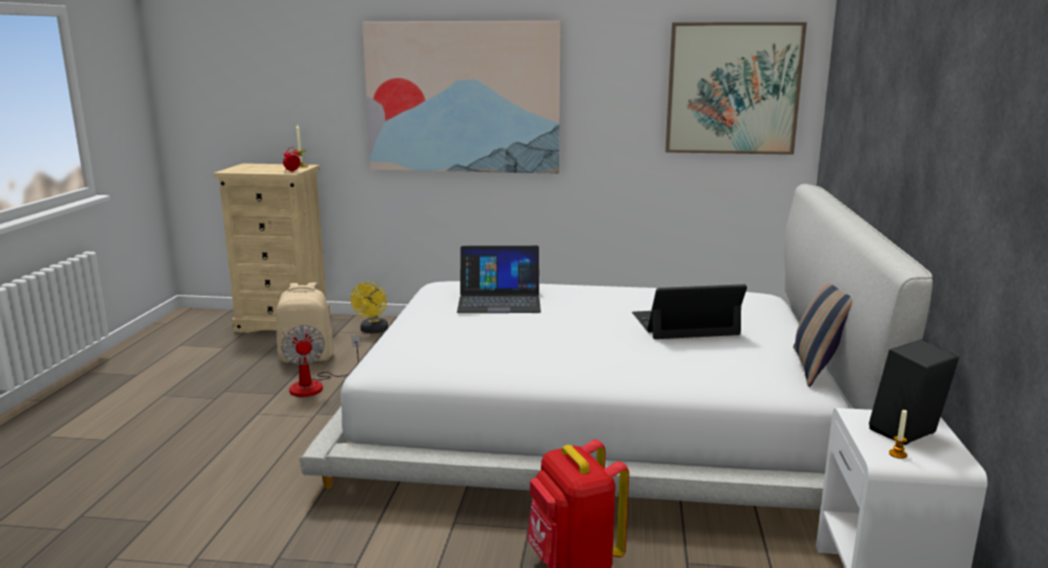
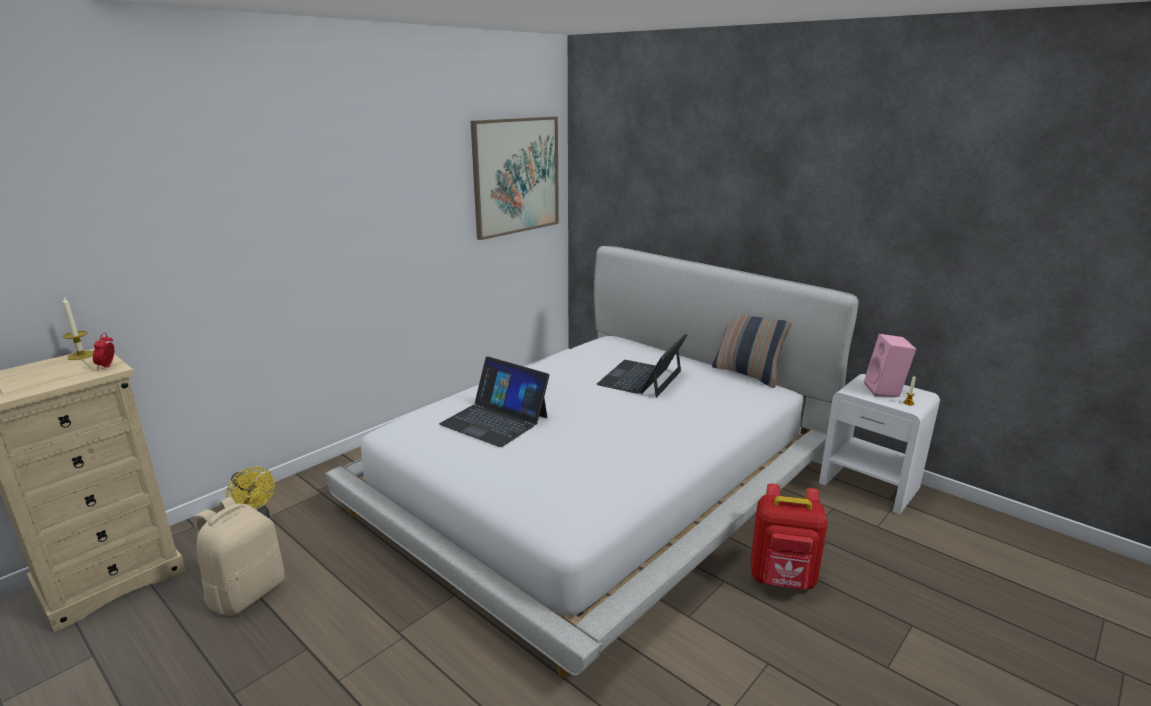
camera: 55 degrees left, 5 degrees up
(316, 385) = (329, 609): fan -> none
(462, 97) = (288, 219): picture -> none
(499, 301) = (495, 420): laptop -> laptop turned 90 degrees clockwise
(906, 434) = (885, 391): black speaker -> pink speaker

